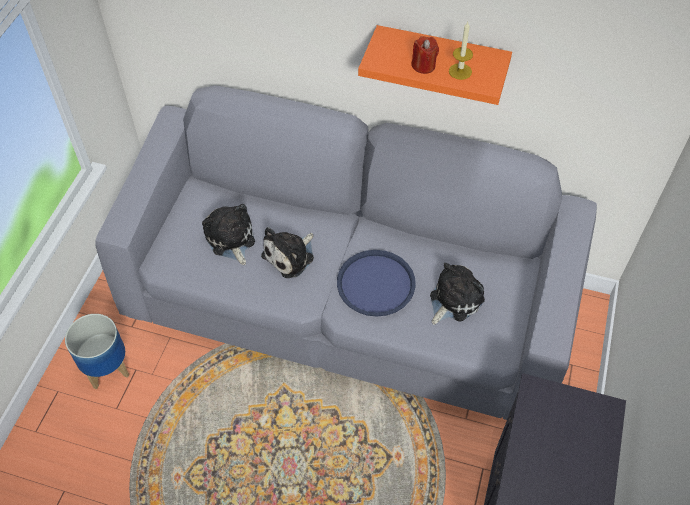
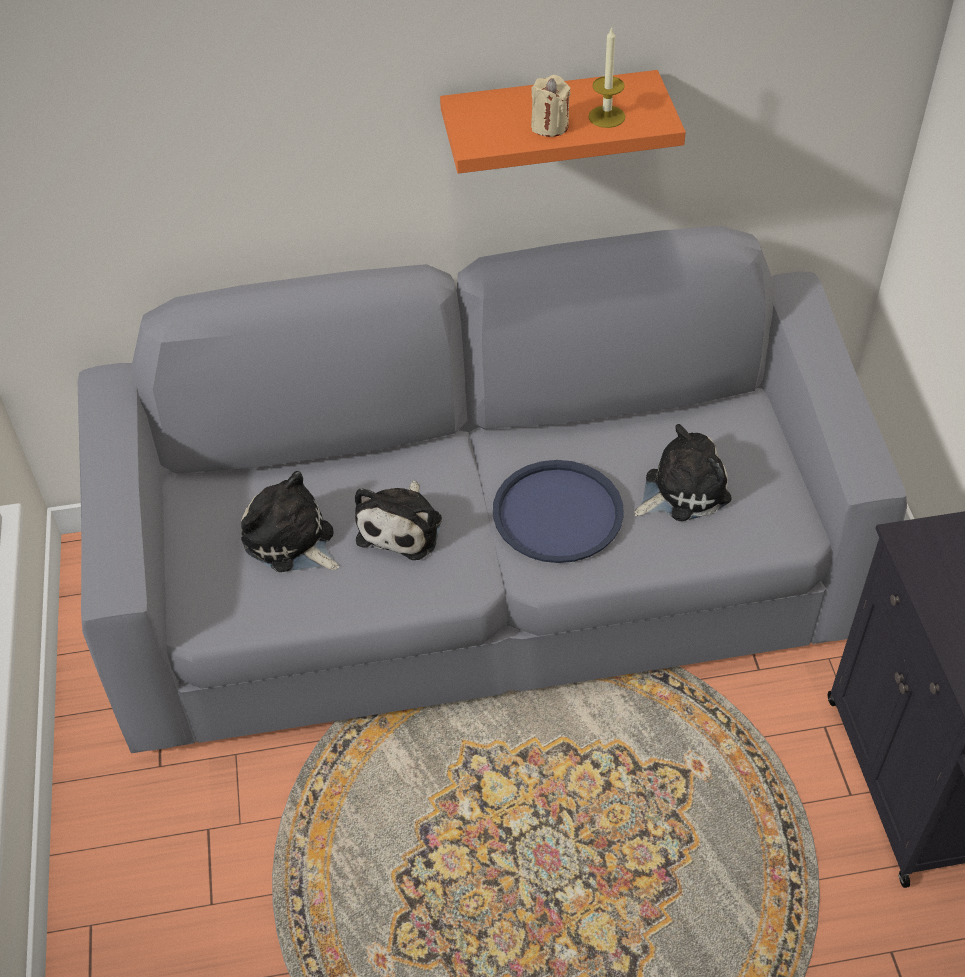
camera: 25 degrees left, 5 degrees down
(107, 368) = (156, 848): planter -> none
(423, 66) = (550, 126): red candle -> beige candle
(453, 300) = (681, 490): plush toy -> plush toy turned 45 degrees clockwise

